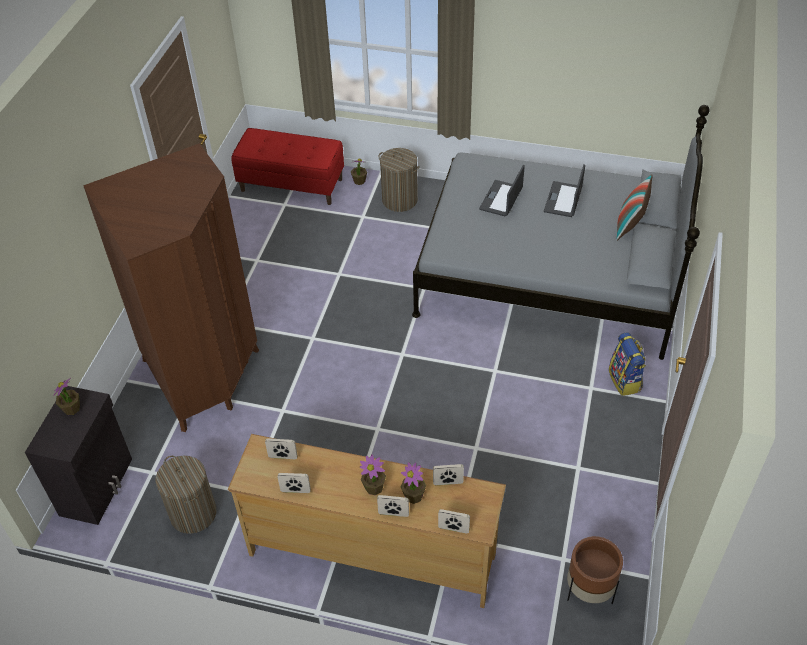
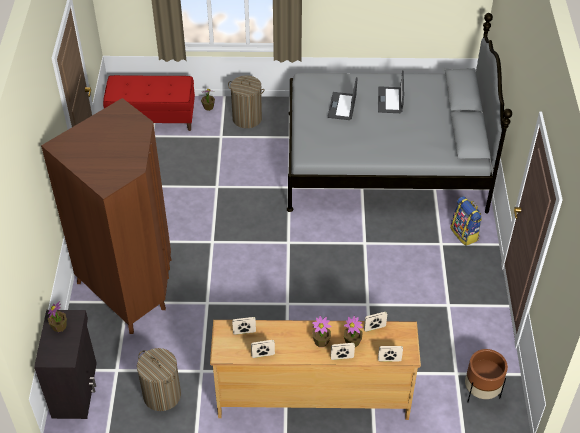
camera: 15 degrees left, 0 degrees up
(630, 225) = (446, 113): pillow -> none

